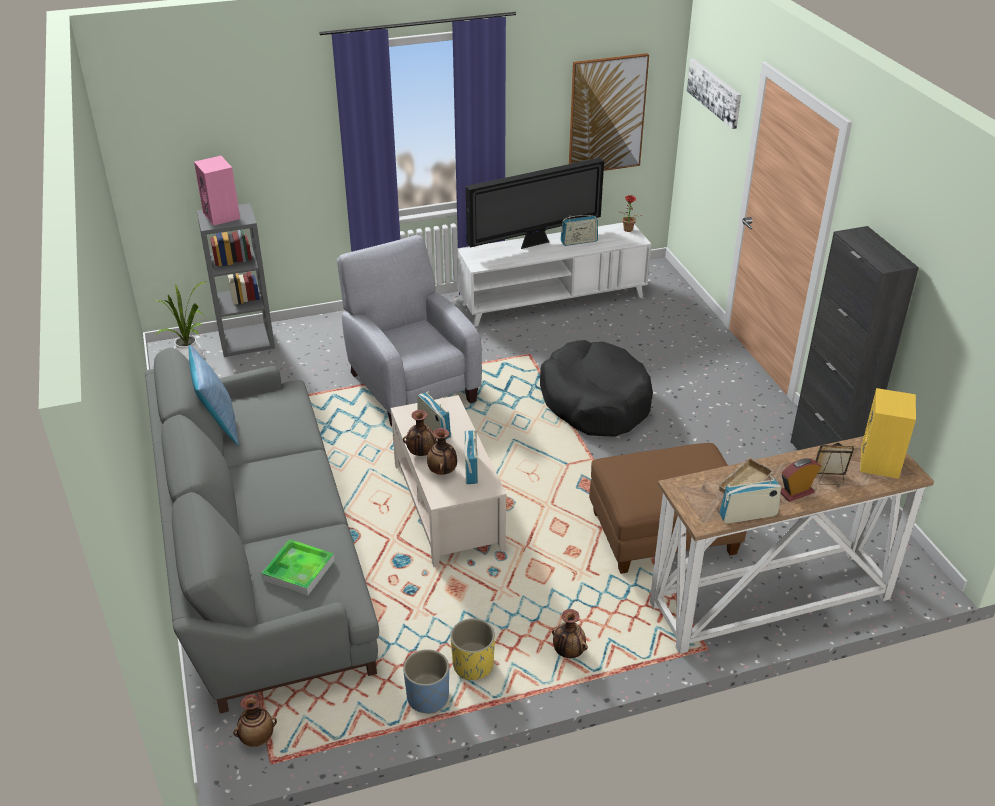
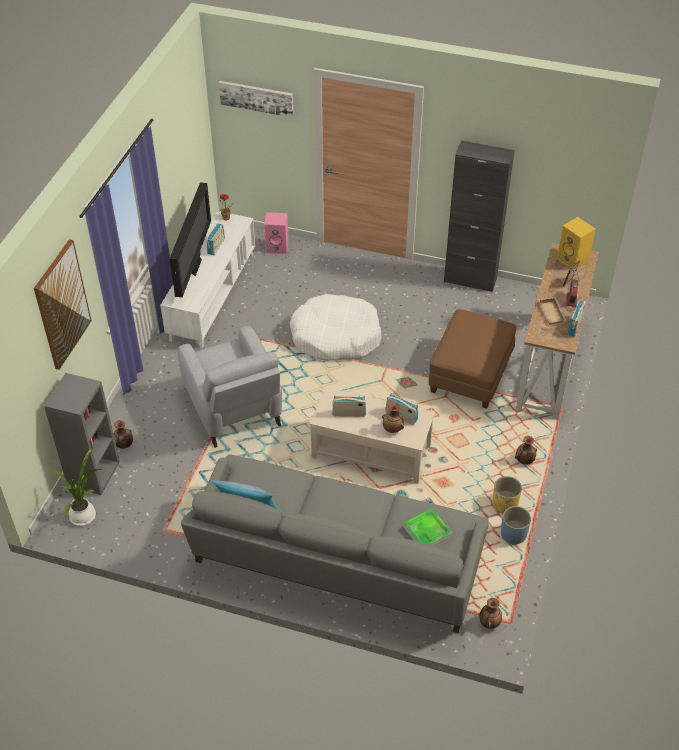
camera: 55 degrees left, 10 degrees up
(222, 216) = (70, 394): pink speaker -> pink speaker (278, 247)
(410, 384) = (234, 411): grey armchair -> grey armchair turned 120 degrees counterclockwise
(421, 453) = (367, 430): vase -> vase (124, 445)
(595, 401) = (335, 336): black dog bed -> white dog bed
(606, 114) = (186, 150): picture -> picture (62, 305)

